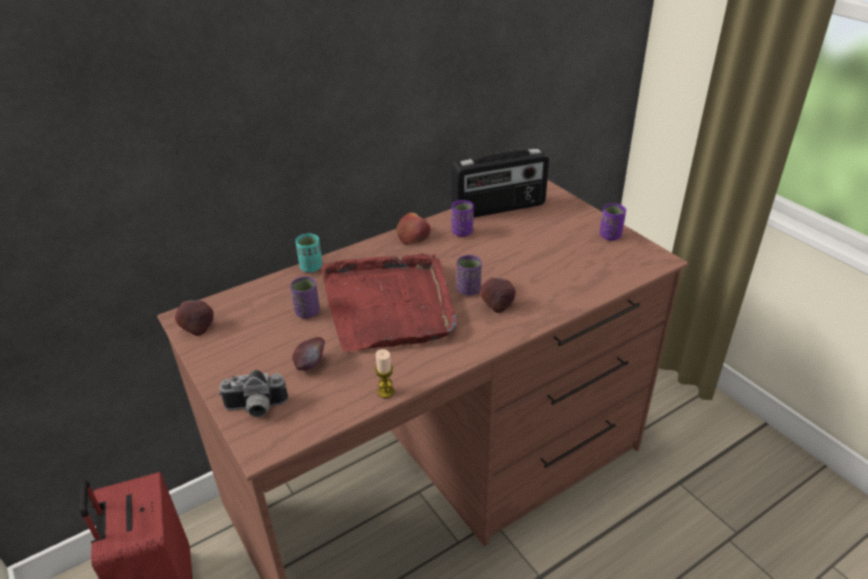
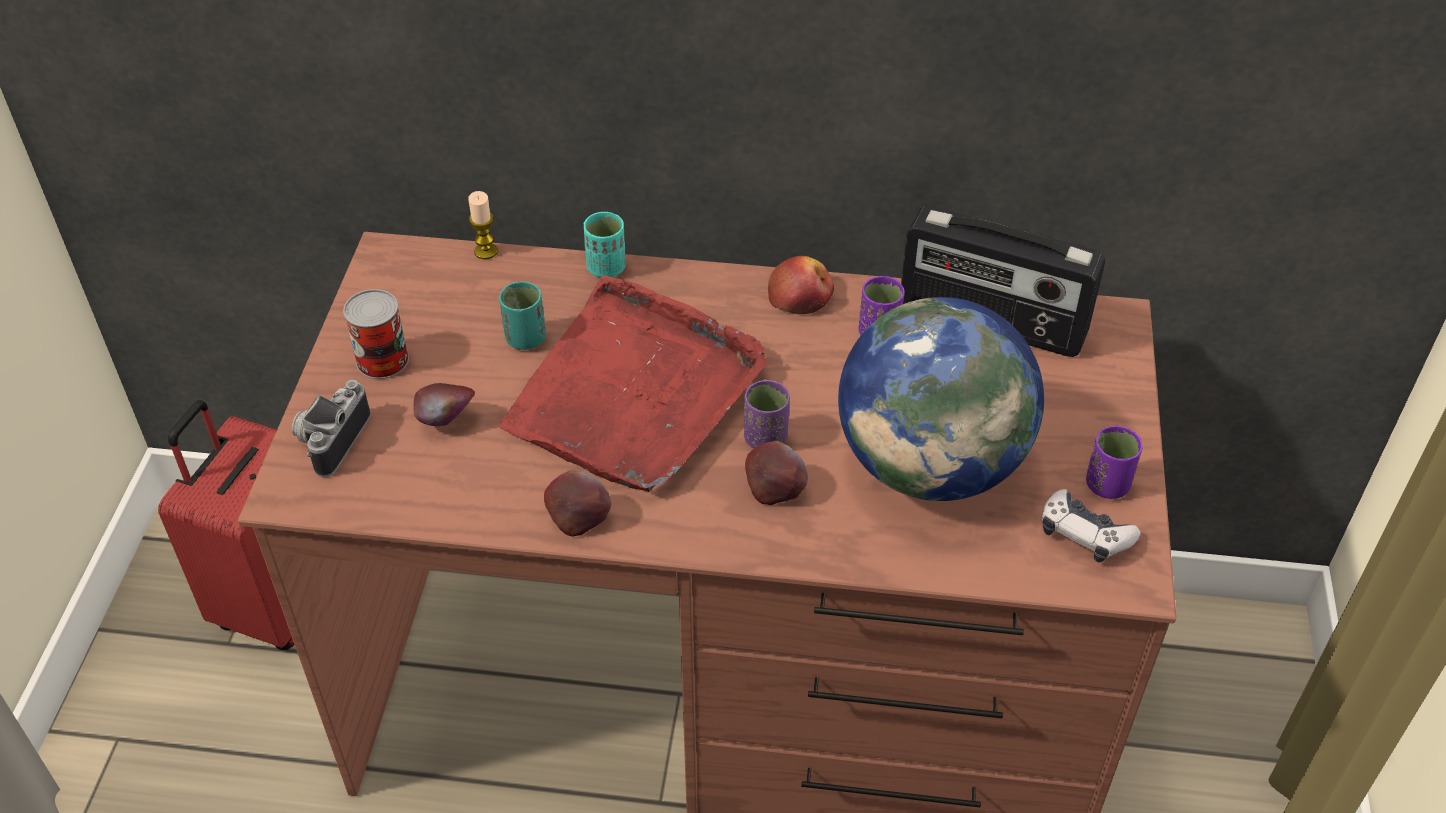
camera: 40 degrees right, 10 degrees up
(198, 327) = (386, 280): apple -> apple (580, 518)
(241, 360) = (382, 360): none -> can
(256, 409) = (330, 439): camera -> camera turned 75 degrees clockwise
(307, 312) = (525, 338): purple cup -> turquoise cup
(386, 391) = (486, 519): candle -> candle (486, 251)
(543, 263) = (930, 465): none -> globe
(625, 254) = (1084, 534): none -> game controller

